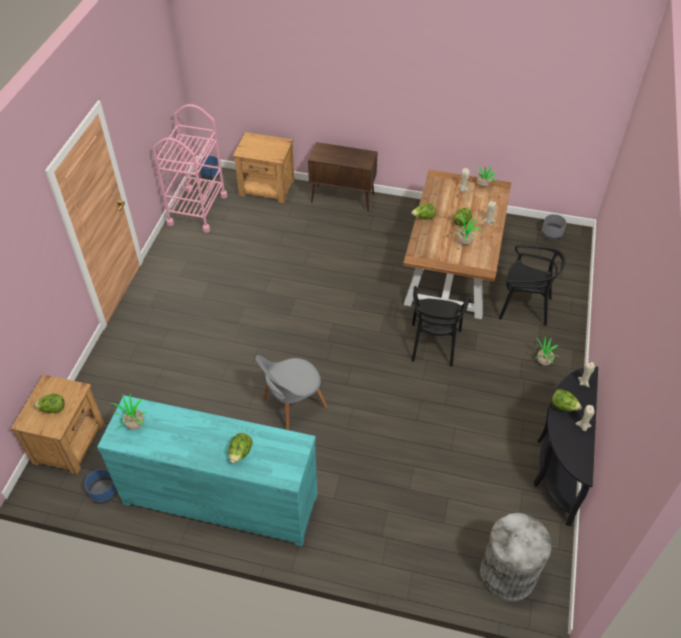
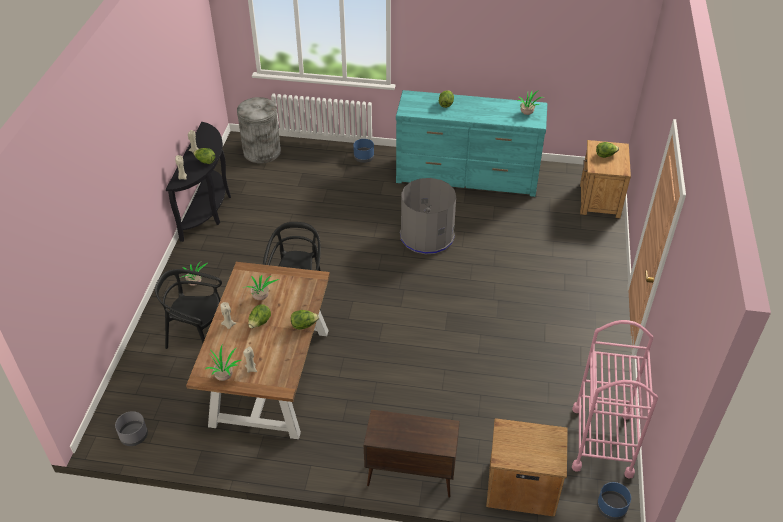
camera: 175 degrees right, 5 degrees down
(104, 492) = (553, 174): blue planter -> blue planter (363, 157)
(292, 404) = (427, 236): grey chair -> grey trash can

